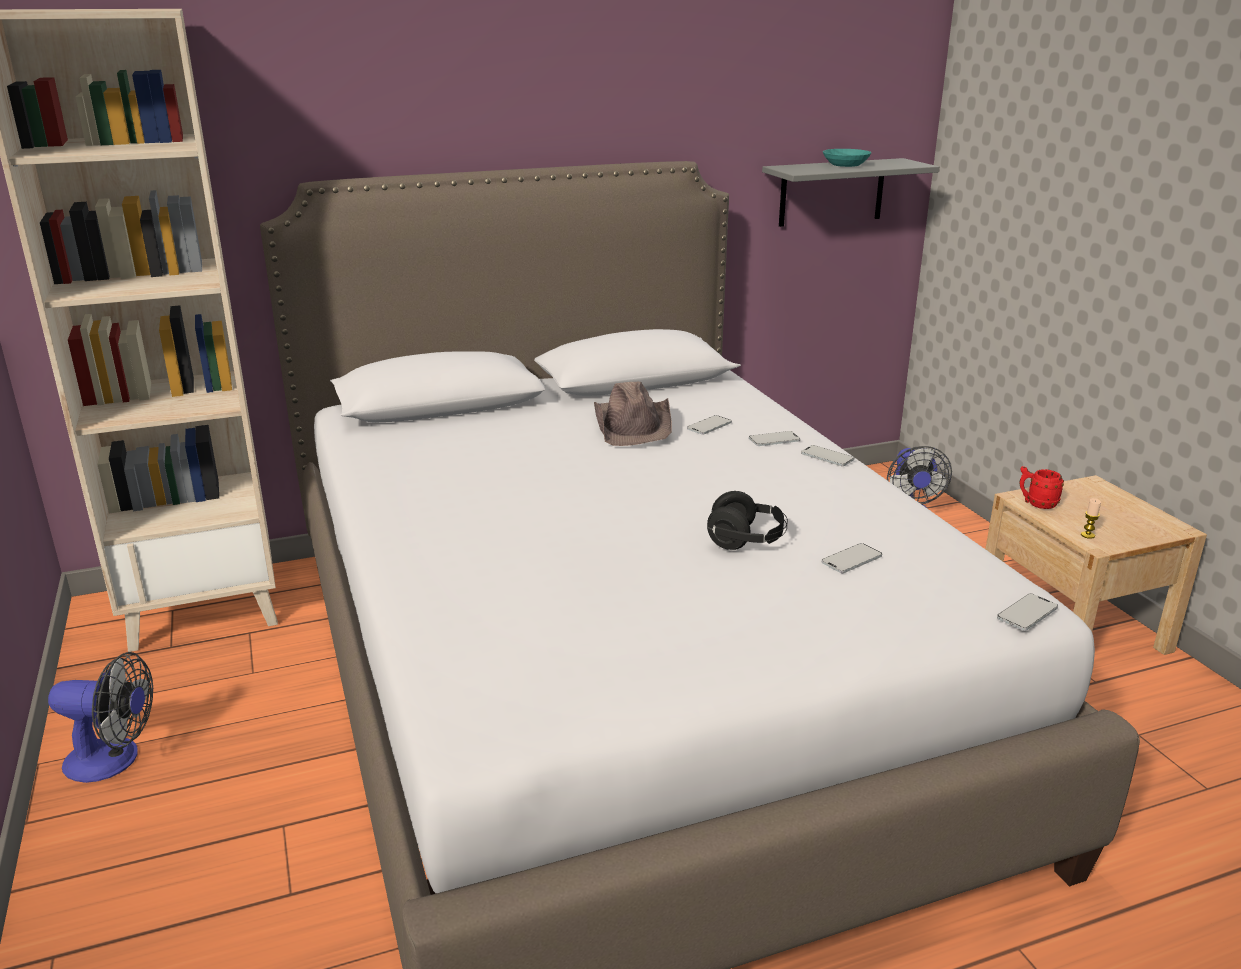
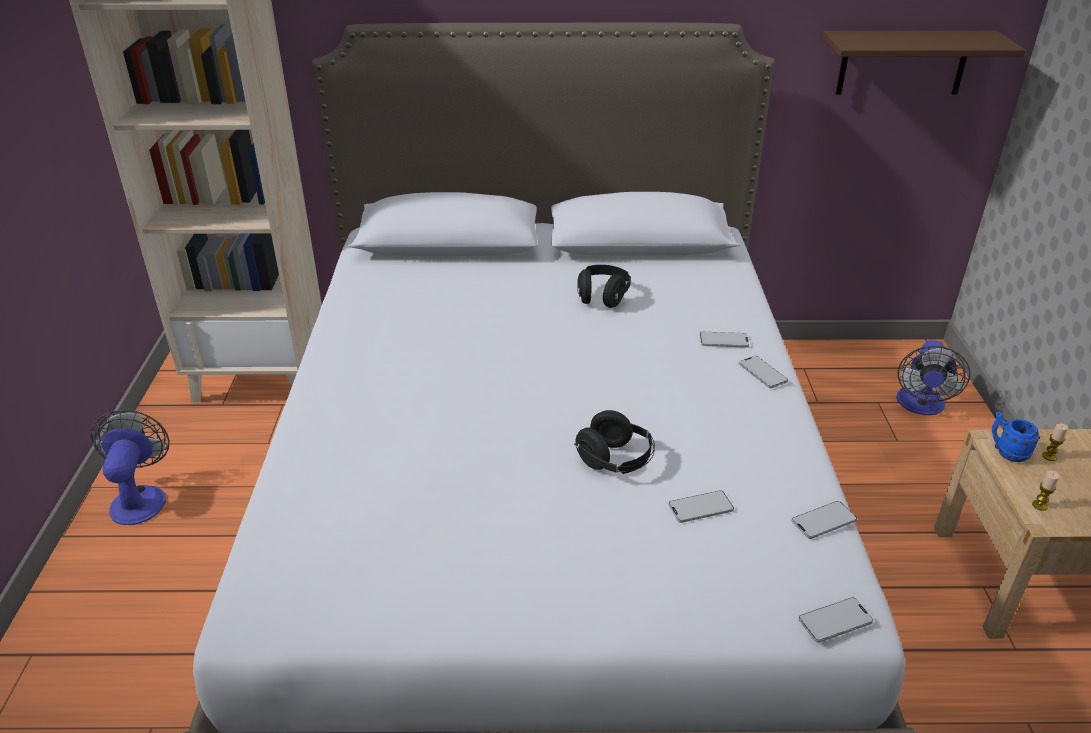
camera: 20 degrees right, 10 degrees up
(114, 760) = (140, 497): fan -> fan turned 120 degrees counterclockwise
(634, 425) = (602, 297): brown hat -> black headphones
(709, 426) = (672, 311): phone -> phone (823, 521)
(832, 192) = (902, 62): grey shelf -> brown shelf
(847, 165) = (918, 37): turquoise bowl -> none
(1036, 503) = (1006, 452): red mug -> blue mug
(1071, 500) = (1049, 456): none -> candle

